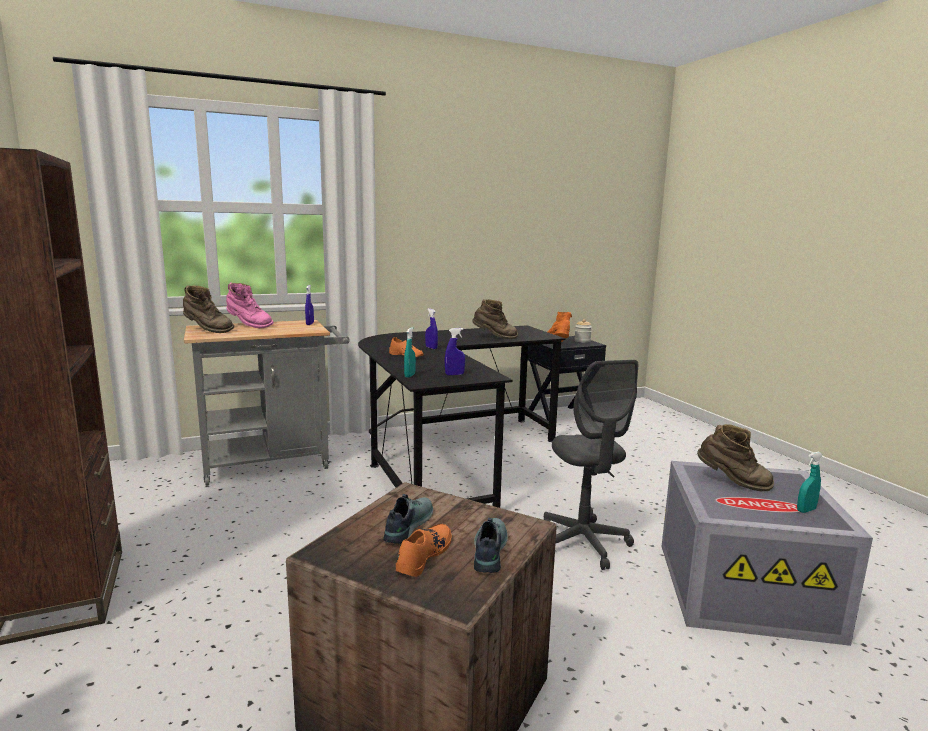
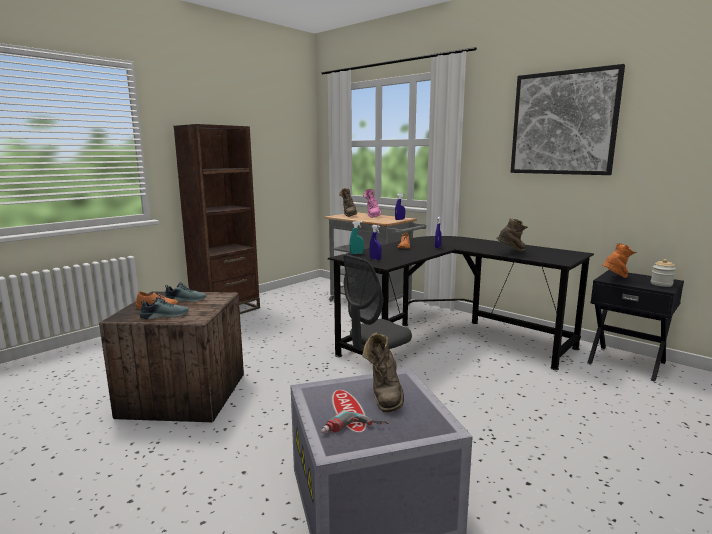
camera: 65 degrees right, 0 degrees up
(477, 196) = (563, 123): none -> picture
(495, 337) = (511, 252): brown boot -> brown boot turned 105 degrees counterclockwise
(806, 510) = (353, 431): turquoise spray bottle -> power drill

